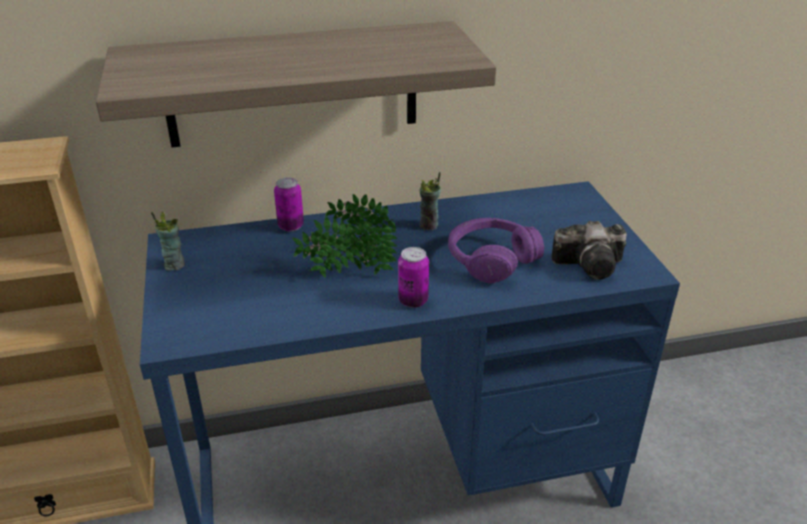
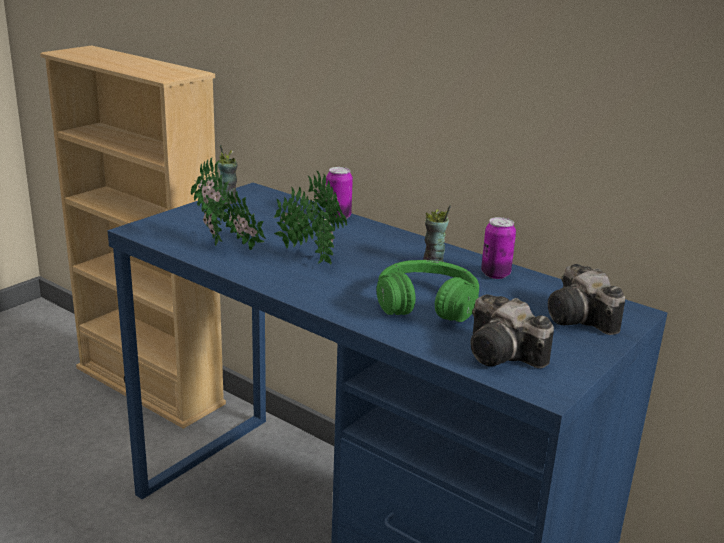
camera: 50 degrees right, 10 degrees down
(282, 308) = (227, 248): none -> potted plant
(292, 85) = (377, 82): shelf -> none
(413, 301) = (310, 290): can -> can (495, 274)
(491, 259) = (426, 304): purple headphones -> green headphones
(572, 214) = (582, 320): none -> camera

